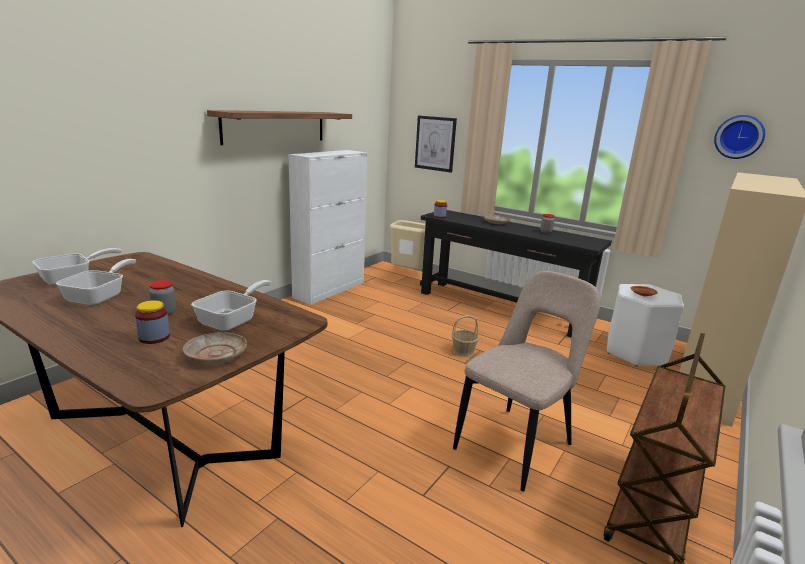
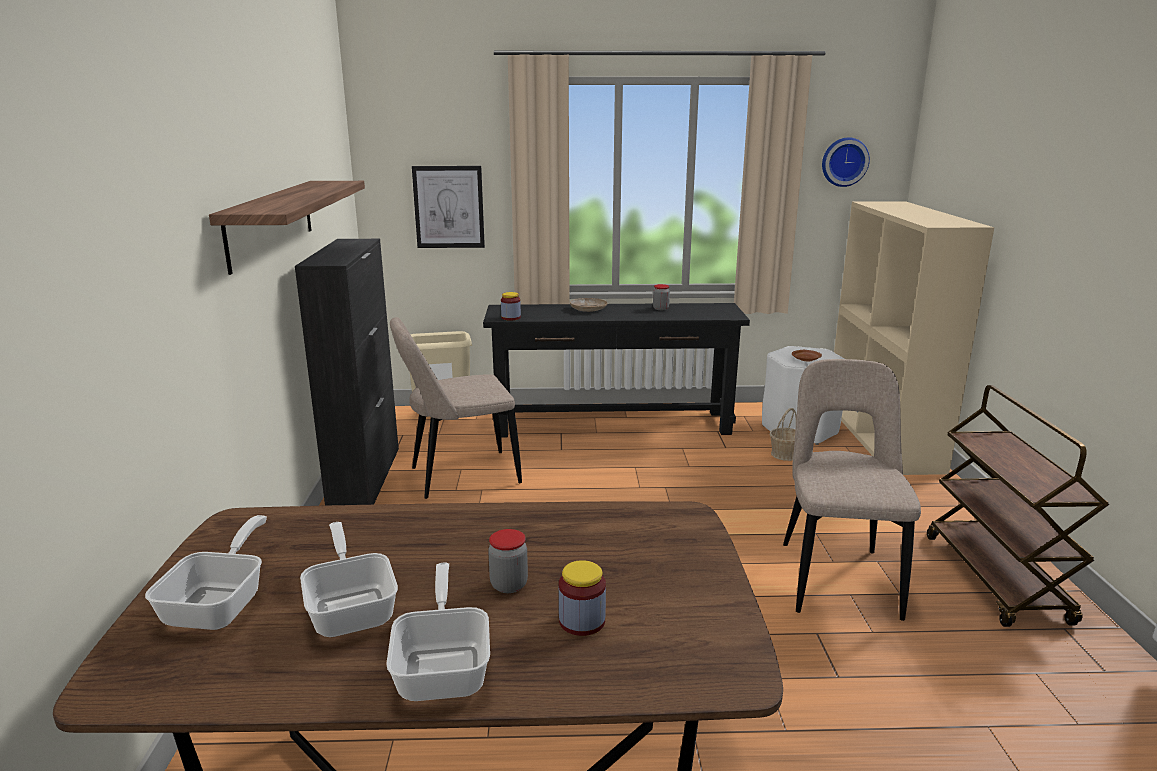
camera: 35 degrees left, 0 degrees up
(215, 355) = (702, 603): beige plate -> none
(233, 320) = (613, 552): frying pan -> frying pan (444, 666)
(330, 290) = (365, 477): white cabinet -> black cabinet
(373, 304) = (459, 476): none -> beige chair
(463, 351) = (652, 496): basket -> basket (785, 454)

